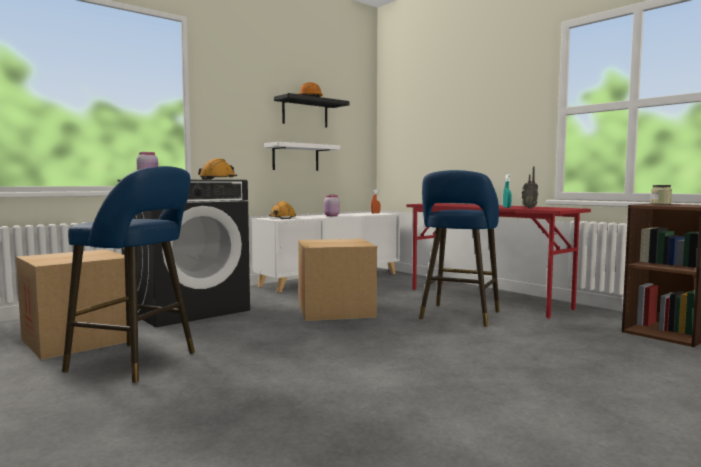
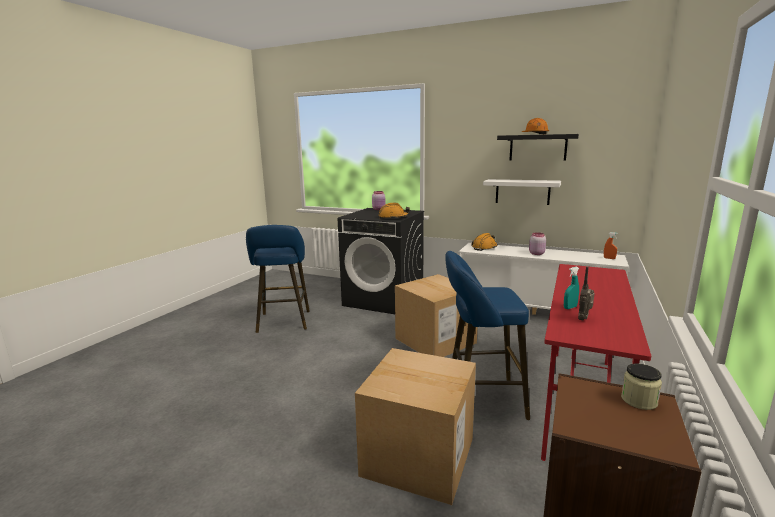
camera: 65 degrees right, 10 degrees up
(78, 339) = (309, 299): cardboard box -> cardboard box (418, 456)

